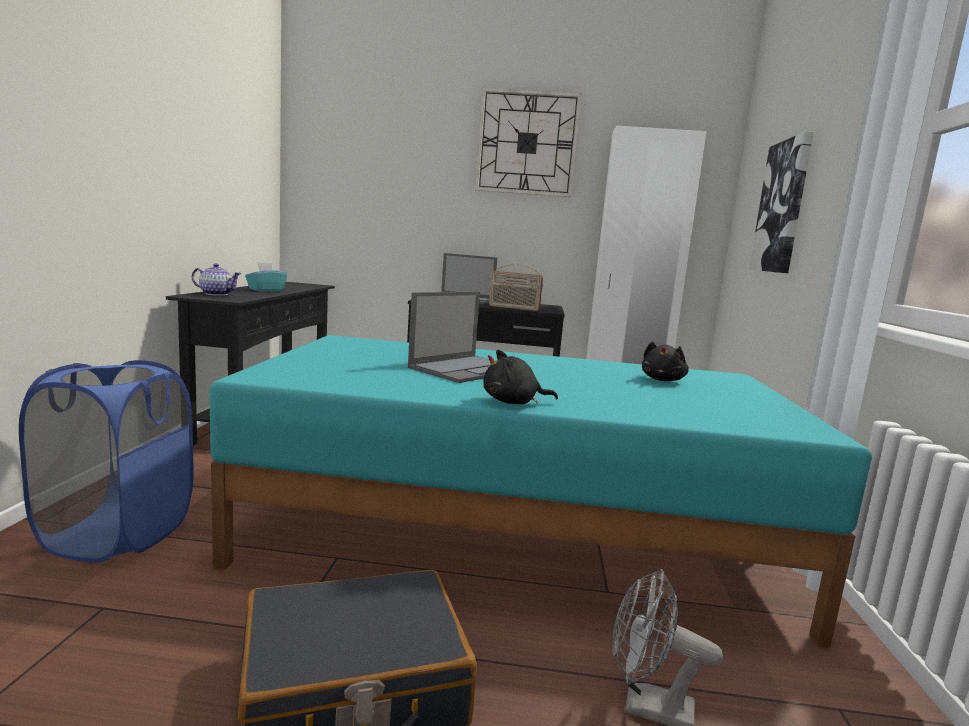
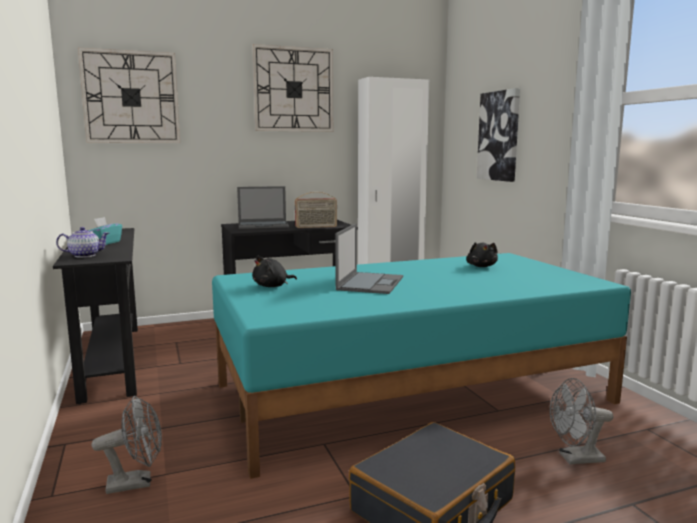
camera: 25 degrees left, 0 degrees up
(118, 533) = (137, 482): blue laundry basket -> grey fan
(347, 146) = (131, 97): none -> wall clock
(513, 402) = (445, 300): black plush toy -> black plush toy (272, 286)

